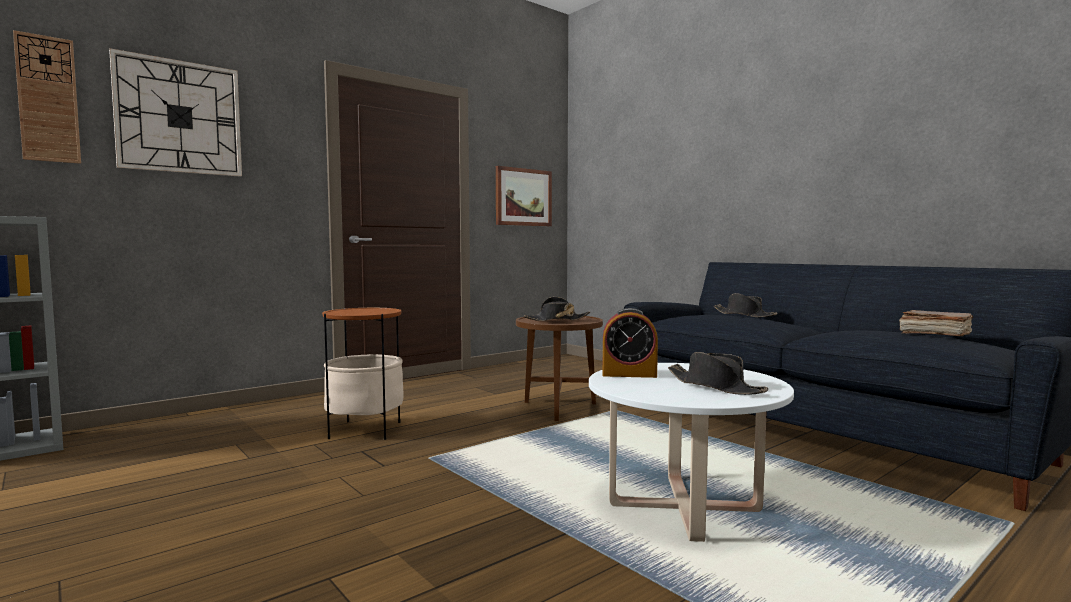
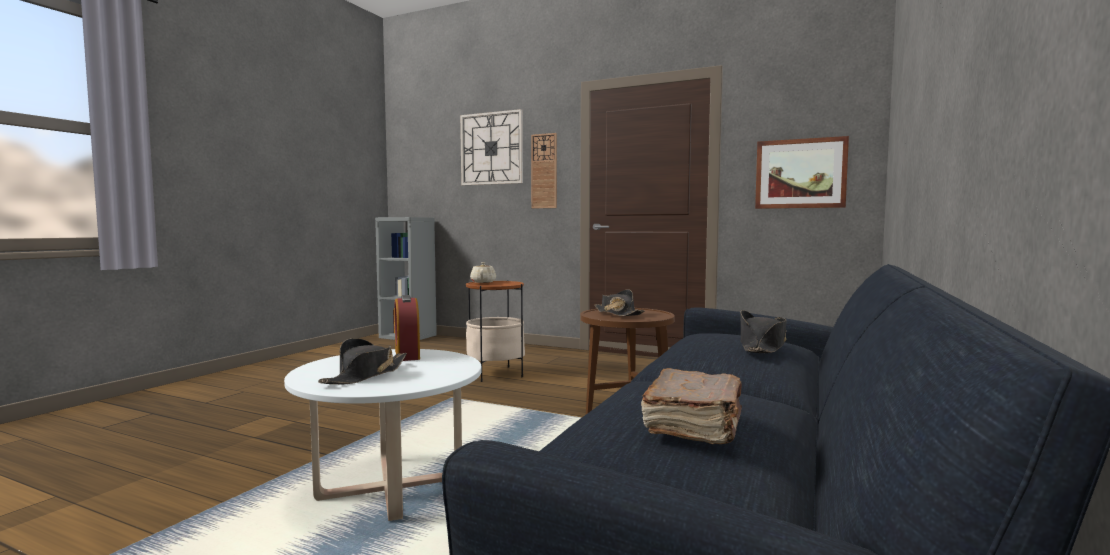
camera: 65 degrees right, 0 degrees up
(48, 99) = (438, 151): wall clock -> wall clock (544, 171)
(346, 311) = (483, 282): none -> beige teapot

